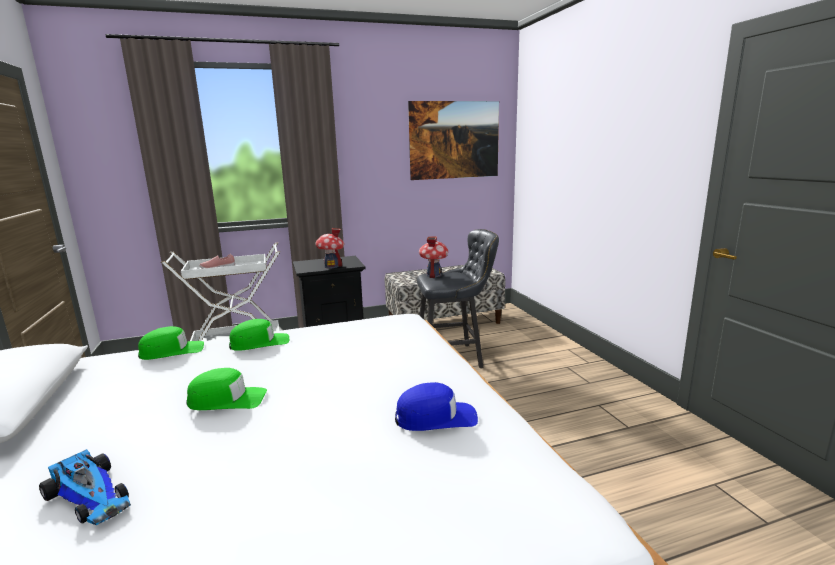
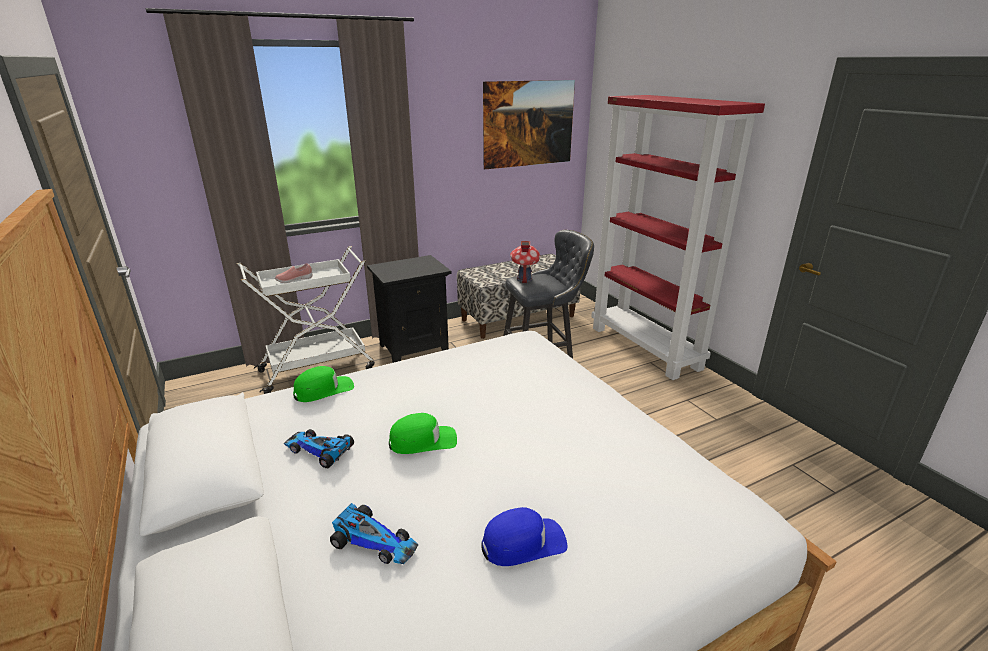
camera: 10 degrees left, 10 degrees up
(119, 402) = (319, 450): none -> toy car
(260, 342) = (406, 375): green cap -> none
(331, 266) = (415, 272): toy house -> none
(436, 417) = (615, 444): blue cap -> blue cap (523, 543)
(566, 353) = (646, 348): none -> red bookcase

